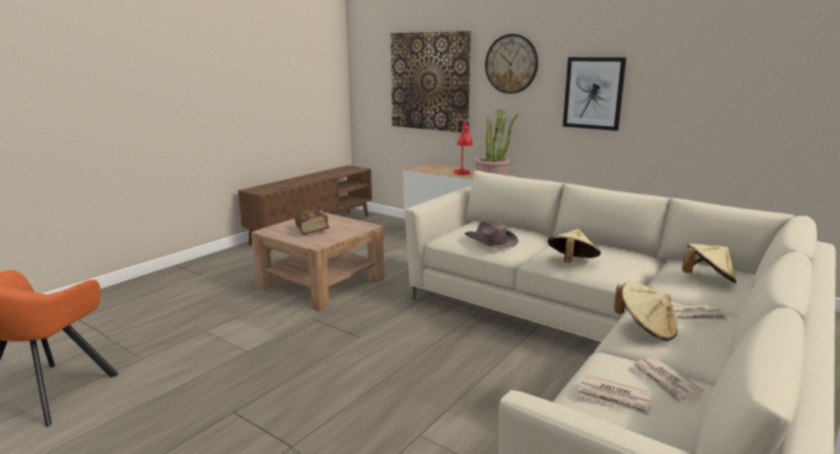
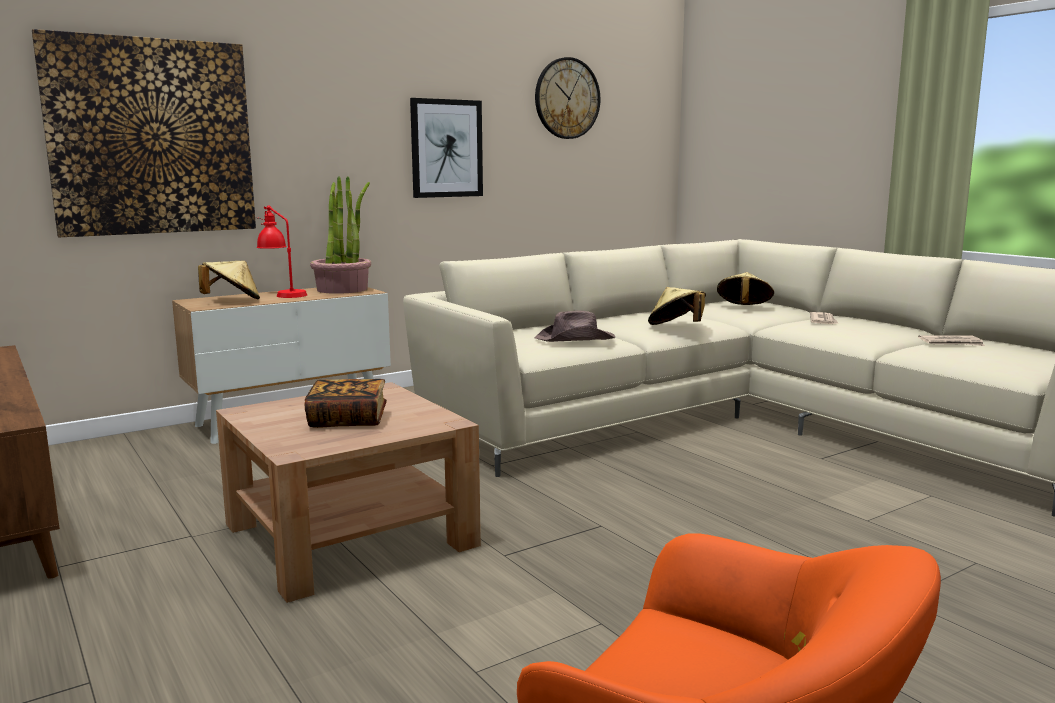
camera: 70 degrees left, 5 degrees down
(511, 64) = (322, 105): wall clock -> wall clock (567, 98)
(615, 398) = (985, 355): newspaper -> none
(646, 329) = (853, 333): beige hat -> beige hat (232, 301)

